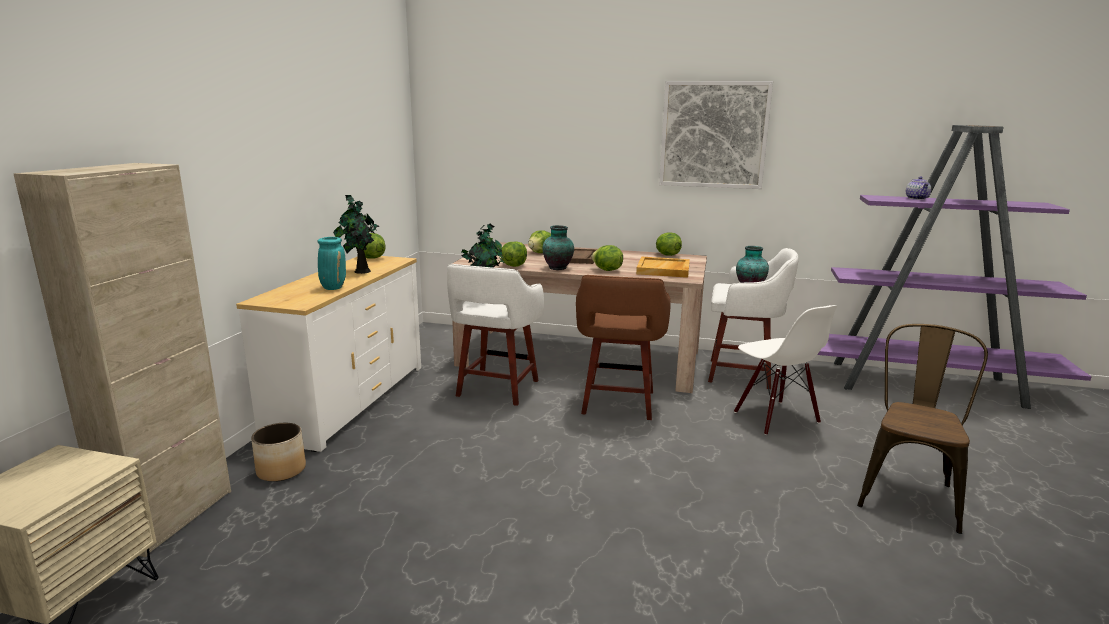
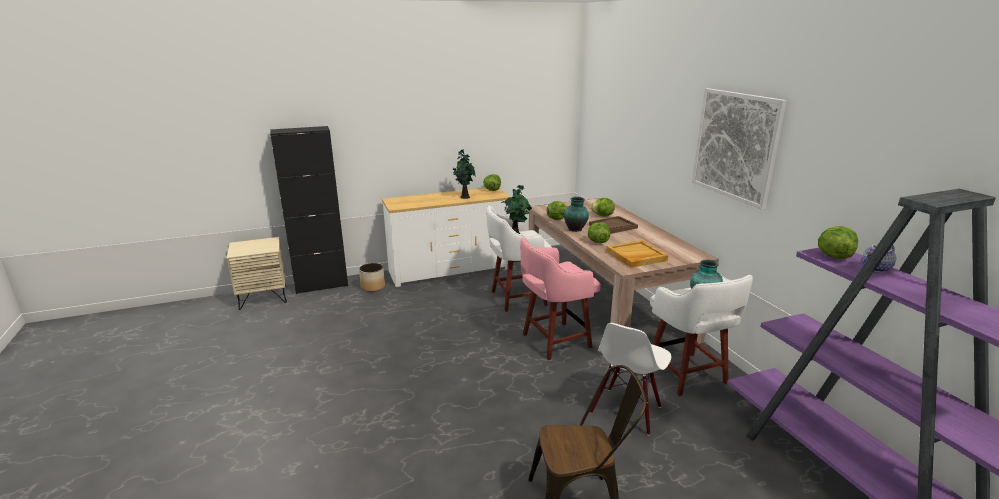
camera: 55 degrees right, 5 degrees up
(171, 518) = (321, 285): beige cabinet -> black cabinet
(333, 287) = (428, 202): turquoise vase -> none
(618, 404) = (554, 341): brown stool -> pink stool
(667, 255) = (685, 247): lettuce -> lettuce (833, 256)

